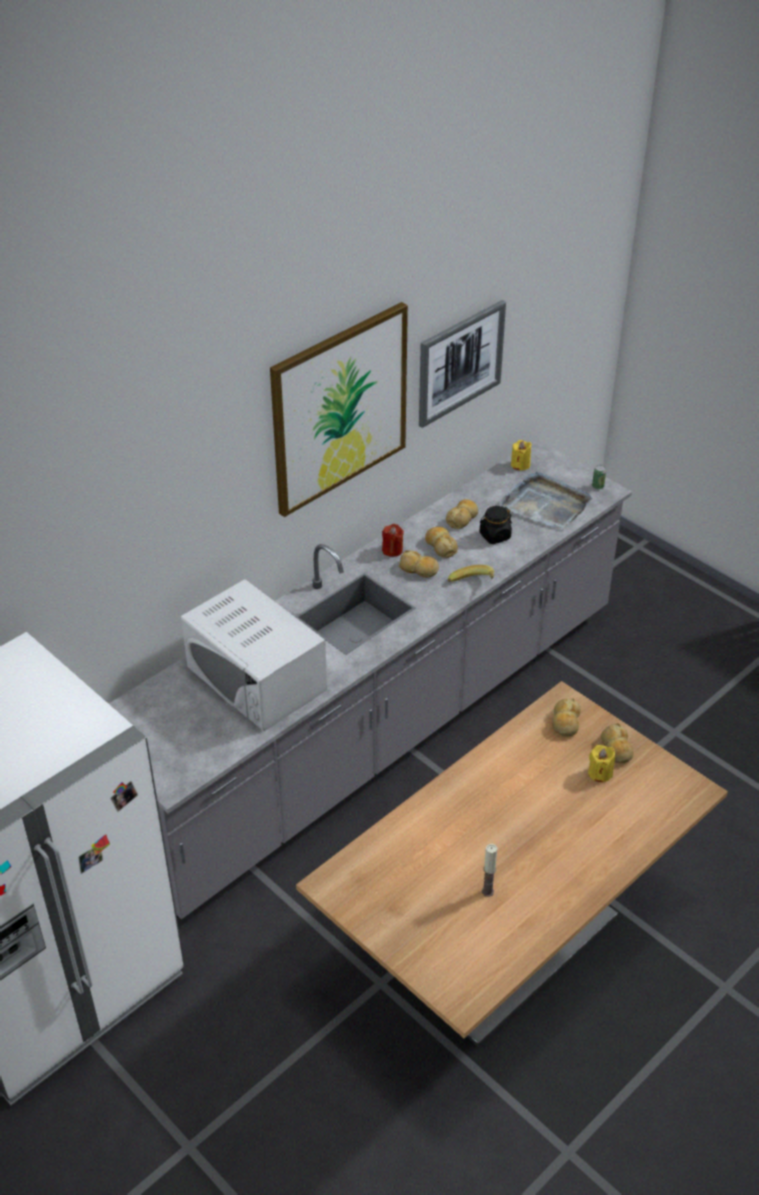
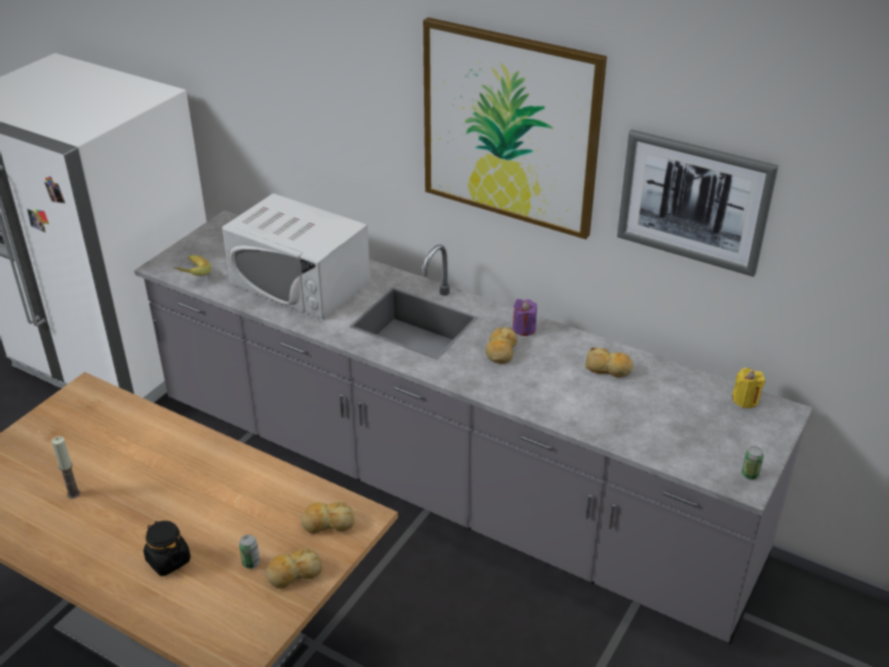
camera: 75 degrees right, 5 degrees down
(256, 678) = (300, 282): white microwave -> white microwave turned 90 degrees counterclockwise
(392, 550) = (524, 329): red candle -> purple candle
(441, 546) = (549, 360): bread -> none
(473, 585) = (492, 393): banana -> banana (190, 275)
(494, 536) = (590, 398): black jar -> black jar (168, 560)
(545, 504) = (678, 431): grey tray -> none
(600, 773) = (251, 563): yellow candle -> can

